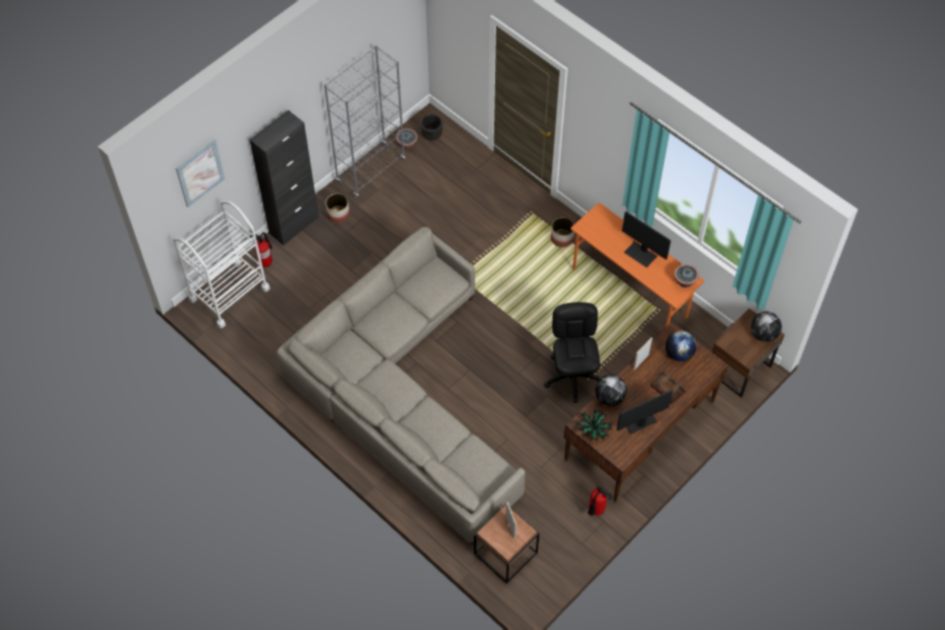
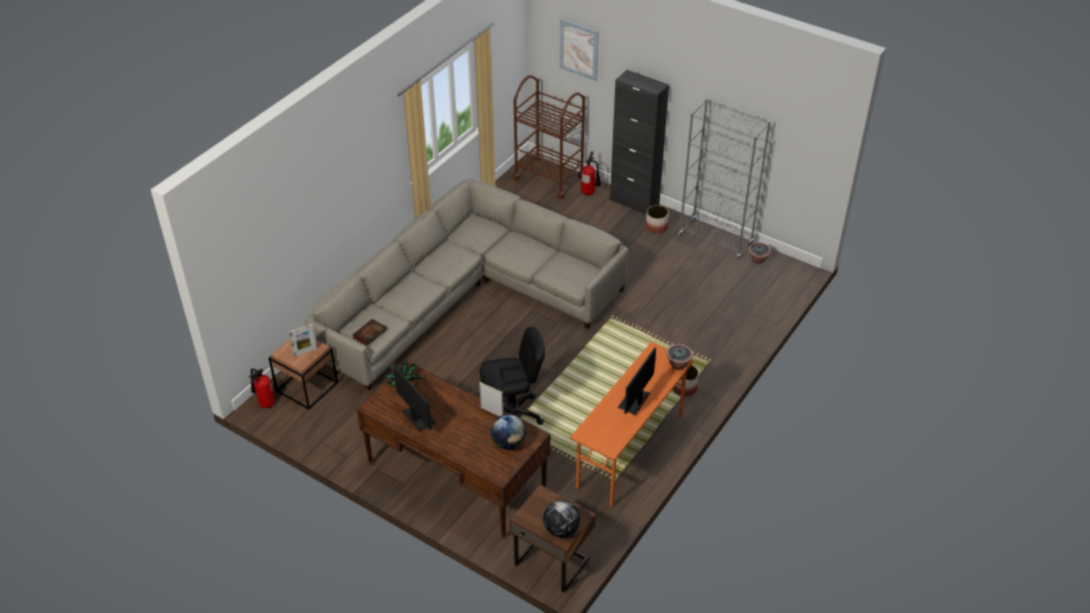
camera: 80 degrees right, 15 degrees down
(229, 294) = (549, 178): white cart -> brown cart
(432, 135) = (777, 275): black planter -> none
(596, 511) = (357, 449): fire extinguisher -> fire extinguisher (264, 403)
(609, 397) = (443, 391): globe -> none
(666, 388) = (462, 436): book -> book (370, 333)
(684, 282) = (607, 441): potted plant -> potted plant (678, 364)

